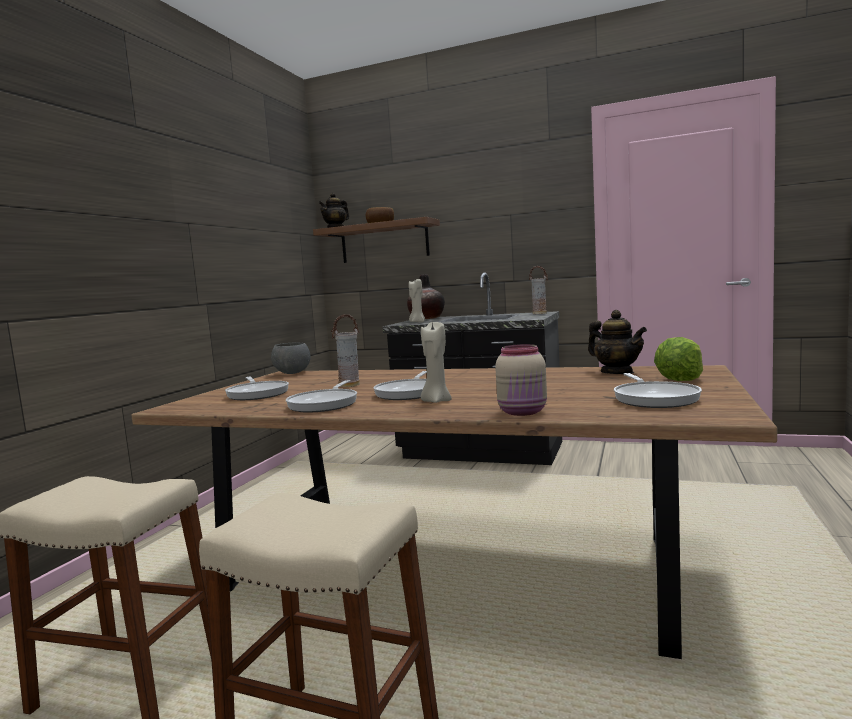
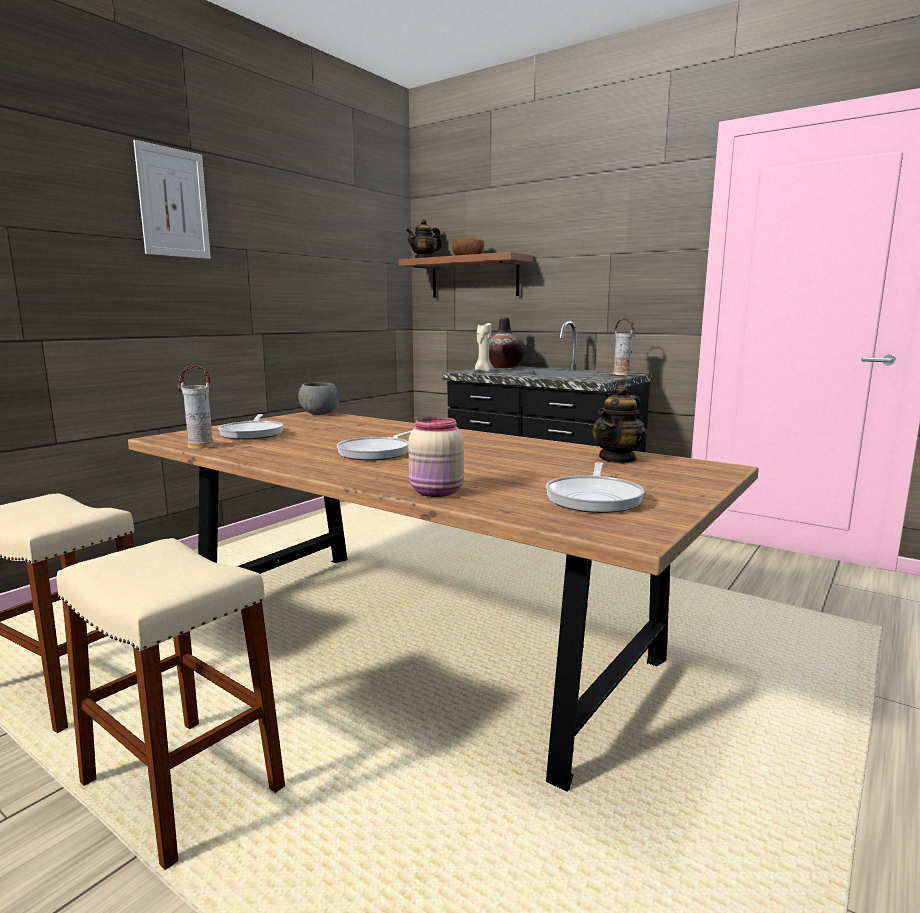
camera: 15 degrees right, 5 degrees up
(125, 178) = (173, 203): none -> picture
(325, 404) = (285, 453): frying pan -> none
(349, 385) = (342, 435): vase -> vase (200, 446)
(436, 401) = (383, 466): beige candle -> none
(617, 373) = (618, 459): teapot -> teapot turned 60 degrees clockwise
(680, 380) = (666, 479): lettuce -> none

